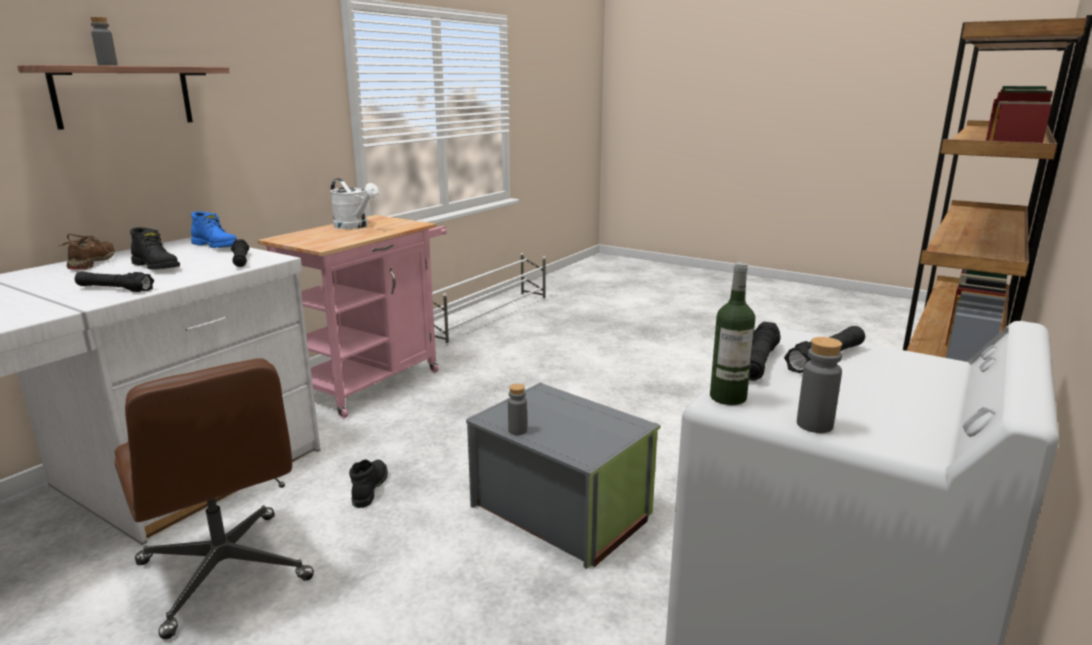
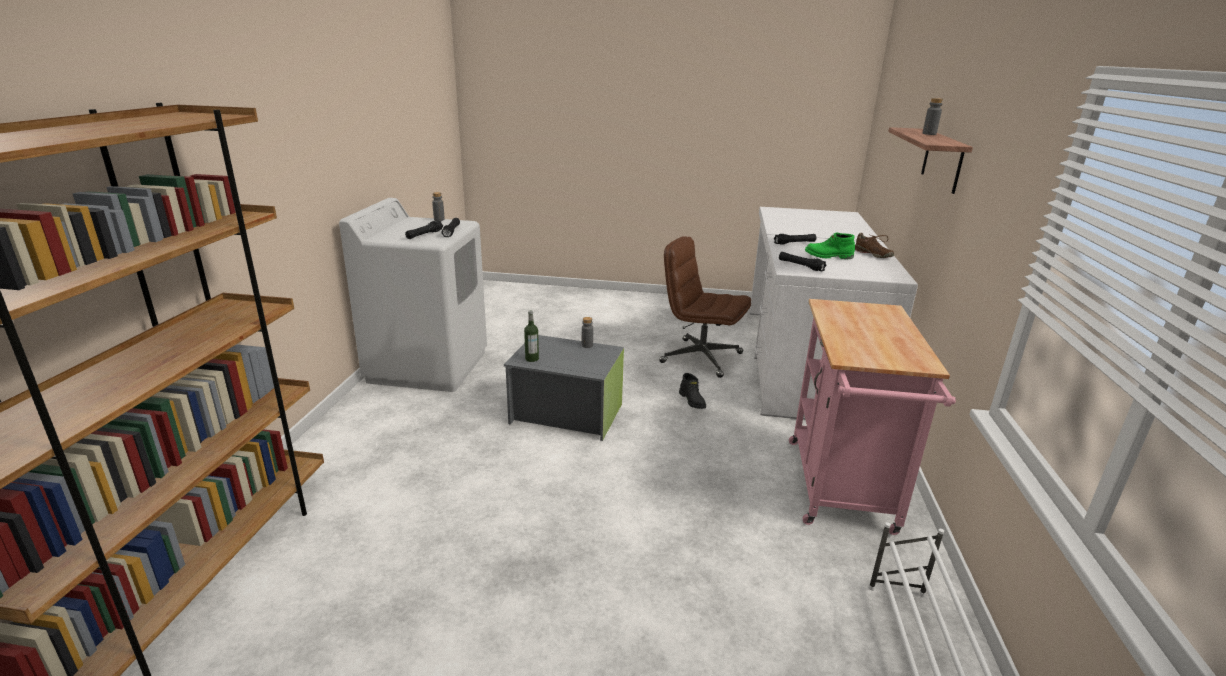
camera: 155 degrees right, 5 degrees up
(157, 266) = (828, 256): black boot -> green boot
(217, 246) = (861, 275): blue boot -> none
(355, 226) = (889, 340): white watering can -> none
(728, 397) = (464, 222): bottle -> bottle (532, 359)

